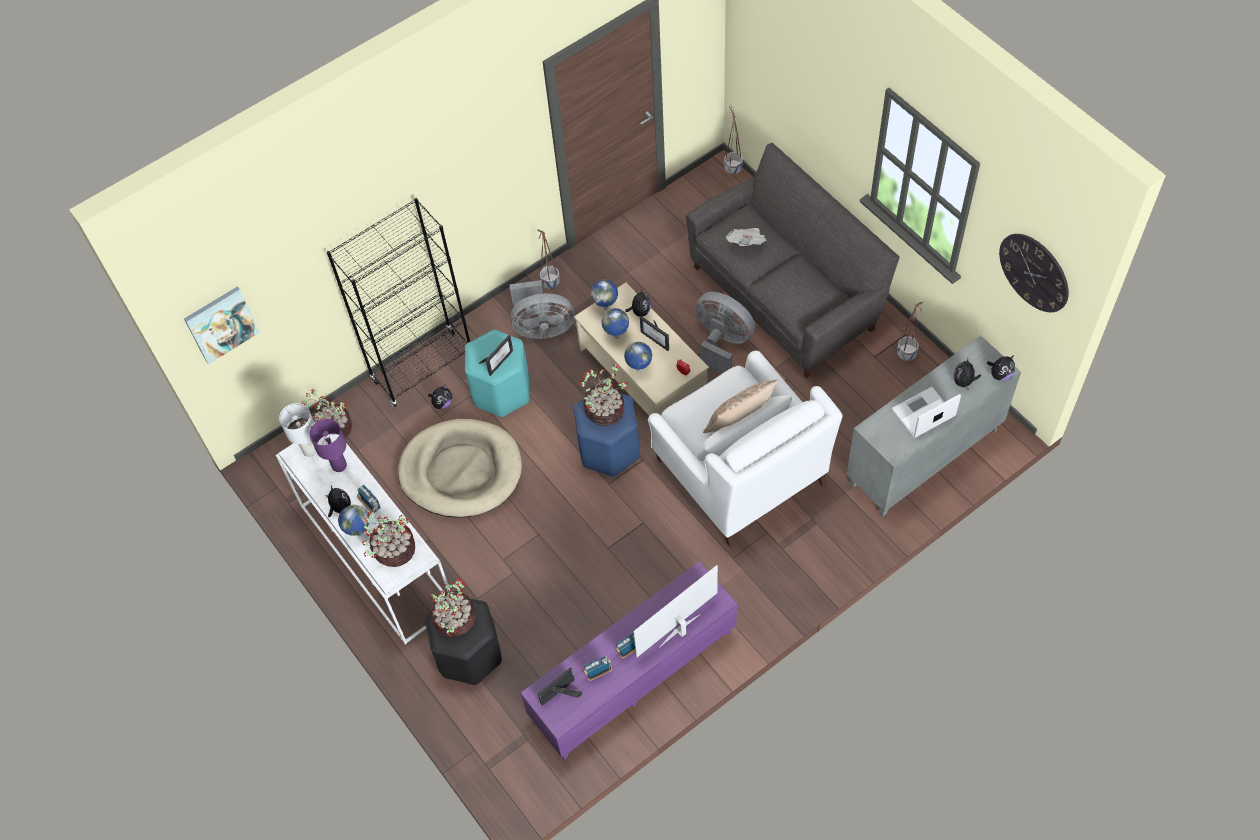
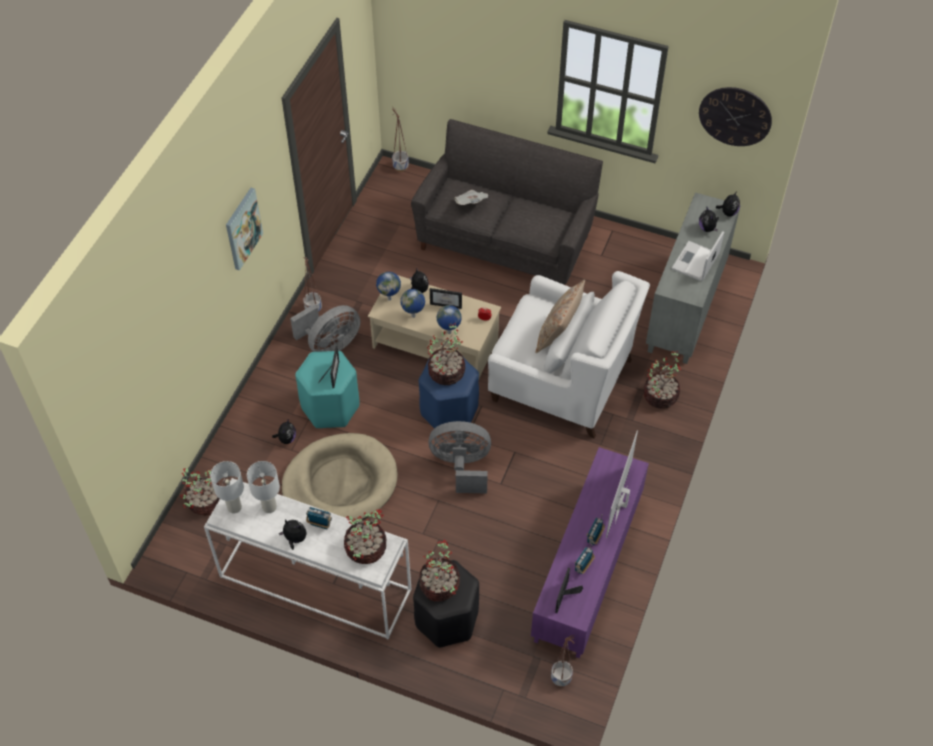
camera: 35 degrees left, 5 degrees down
(221, 324) = (115, 424): picture -> picture (242, 228)
(339, 465) = (269, 507): purple table lamp -> white table lamp
(359, 533) = (325, 551): globe -> none
(423, 368) = (251, 419): black bookcase -> none
(722, 343) = (482, 294): grey fan -> grey fan (462, 466)
(830, 537) = (661, 396): none -> potted plant
(906, 354) = (623, 244): planter -> planter (561, 678)

